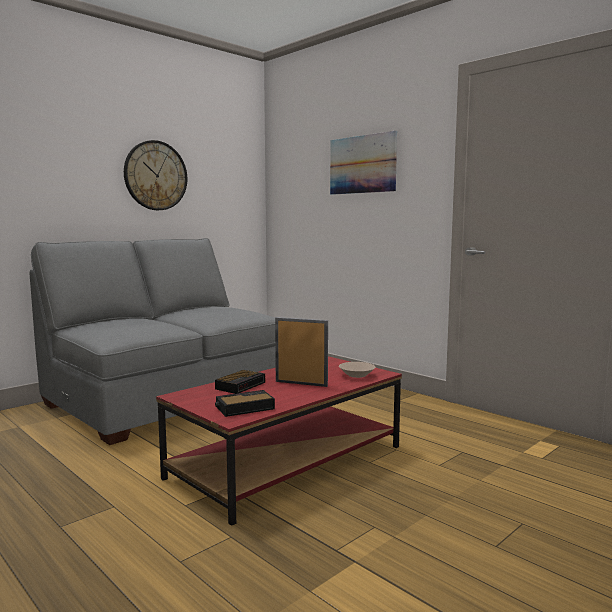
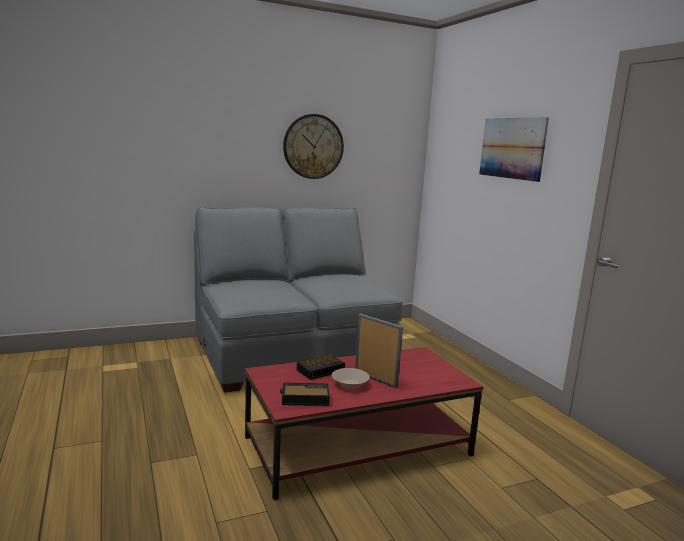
camera: 20 degrees right, 5 degrees up
(356, 375) = (435, 380): beige bowl -> beige bowl (349, 385)

